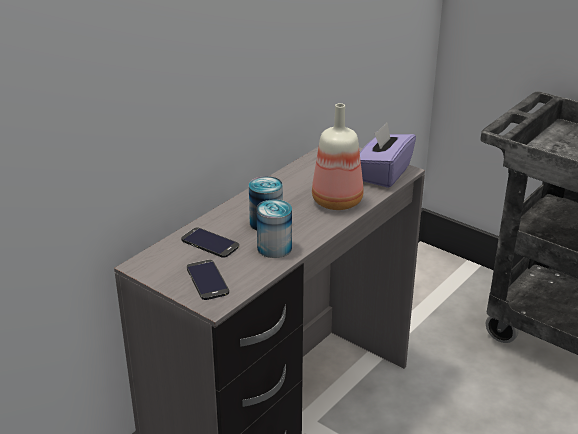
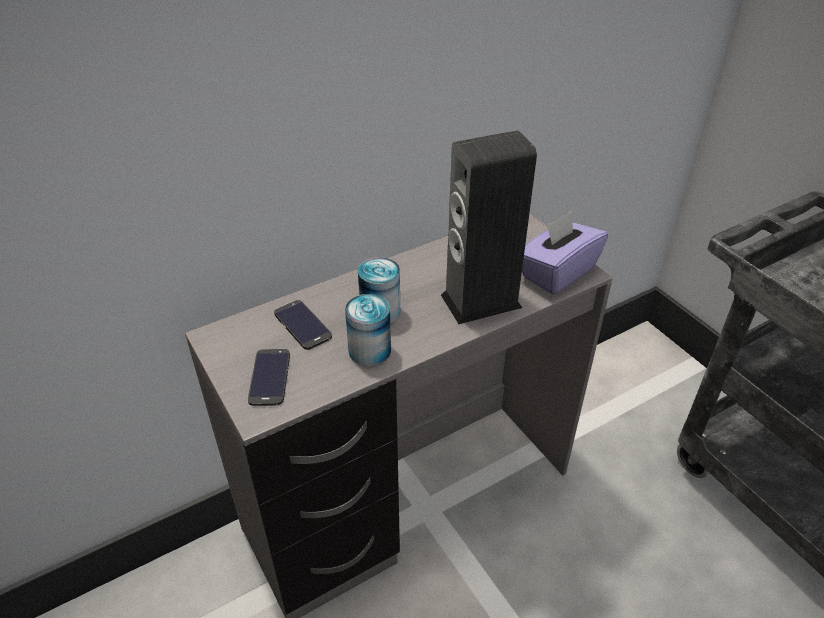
camera: 20 degrees right, 10 degrees up
(339, 201) = (481, 301): bottle -> speaker

